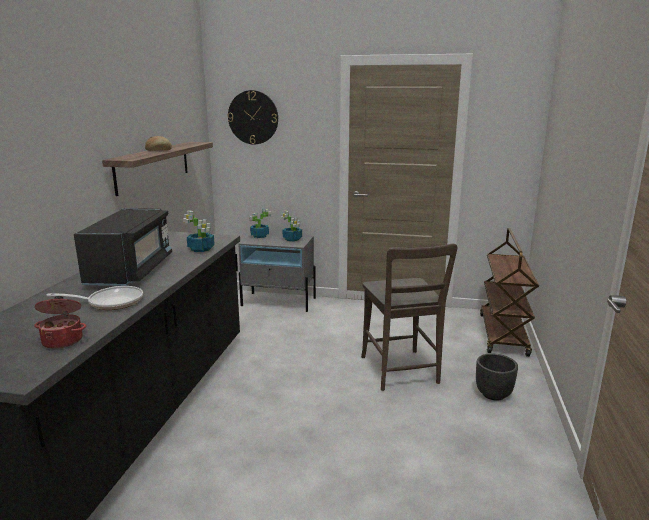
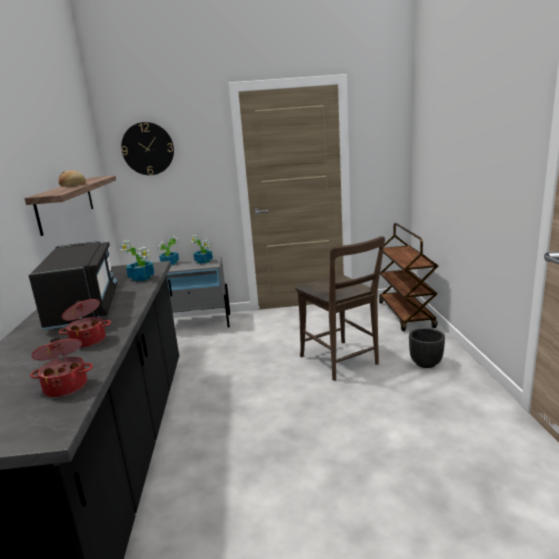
camera: 15 degrees left, 0 degrees up
(111, 302) = (88, 340): frying pan -> cooking pot

